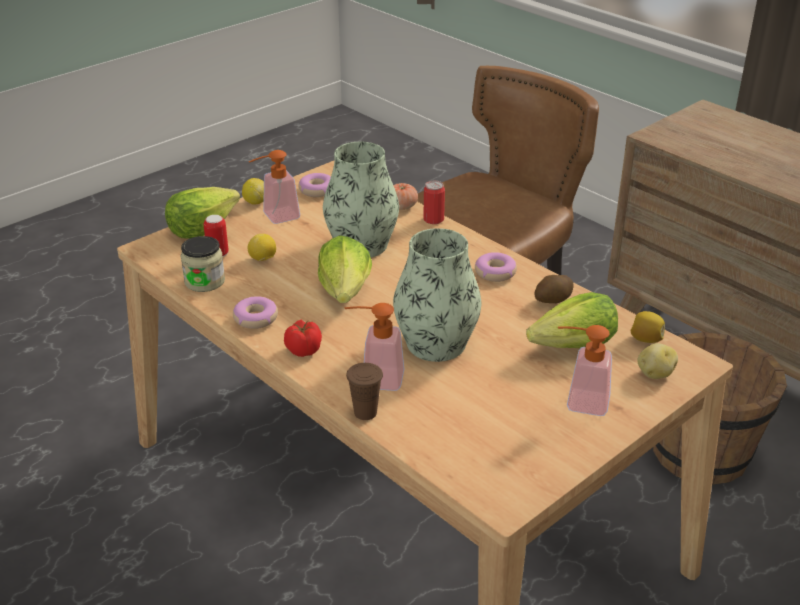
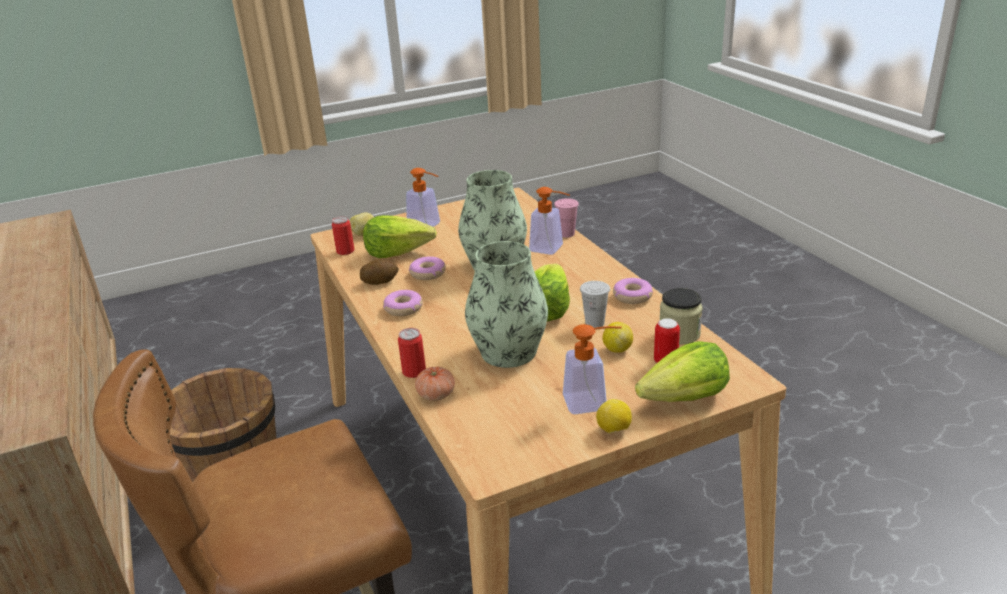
camera: 160 degrees left, 5 degrees down
(290, 281) = (594, 323): none -> white cup
(303, 350) = (598, 270): tomato -> none
(317, 190) = (527, 438): donut -> donut (428, 273)
(365, 412) = (566, 234): brown cup -> pink cup
(645, 339) = (345, 251): lemon -> can

